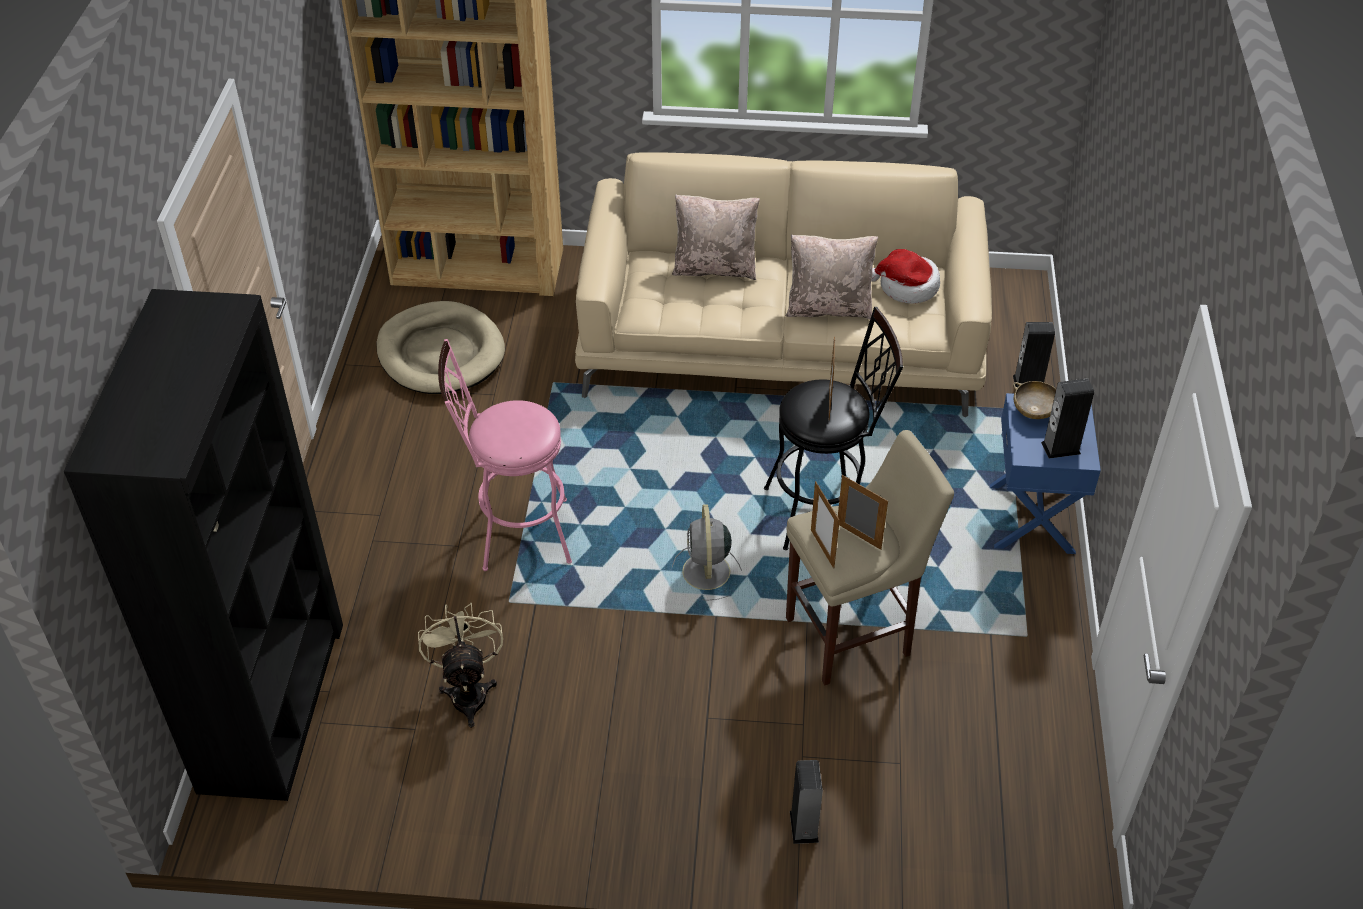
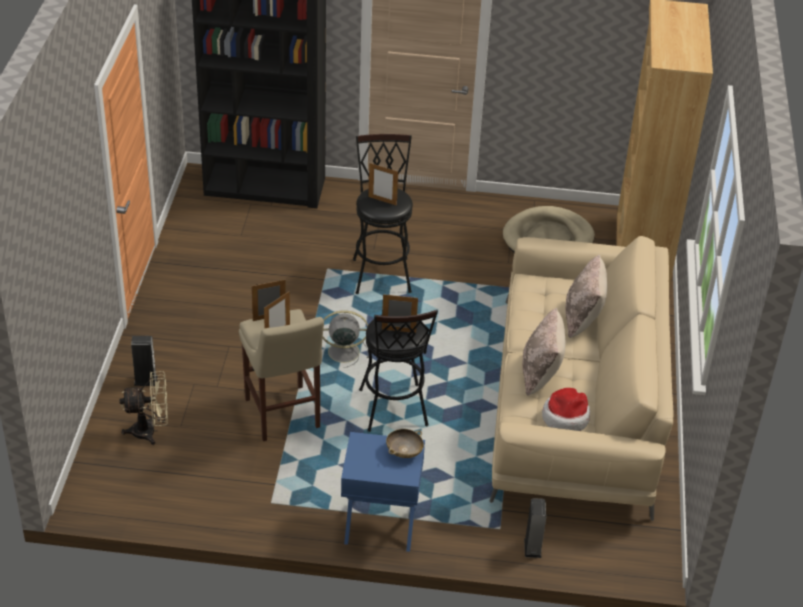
camera: 90 degrees right, 5 degrees down
(468, 691) = (263, 254): beige fan -> beige fan (150, 431)
(515, 534) = (381, 271): pink stool -> black stool
(520, 428) = (382, 201): none -> picture frame
(1061, 448) = (365, 460): speaker -> none

